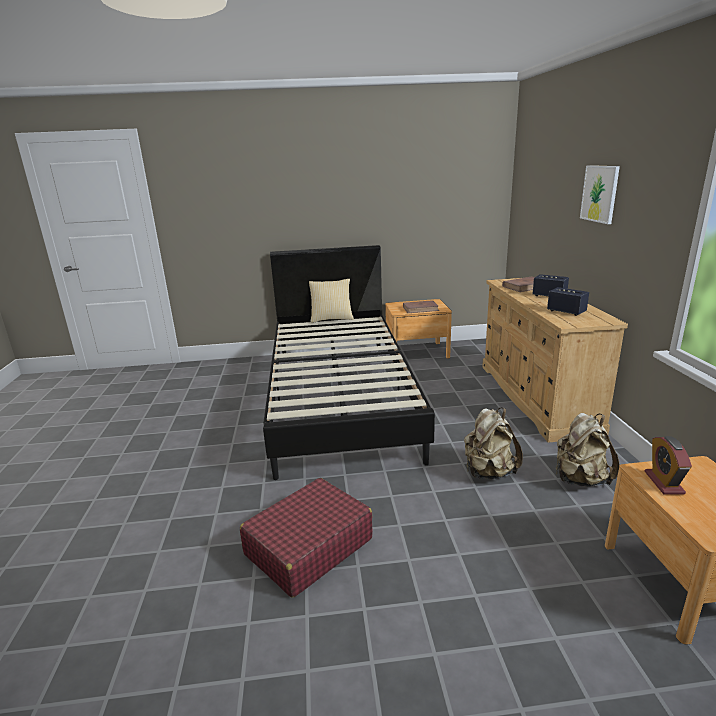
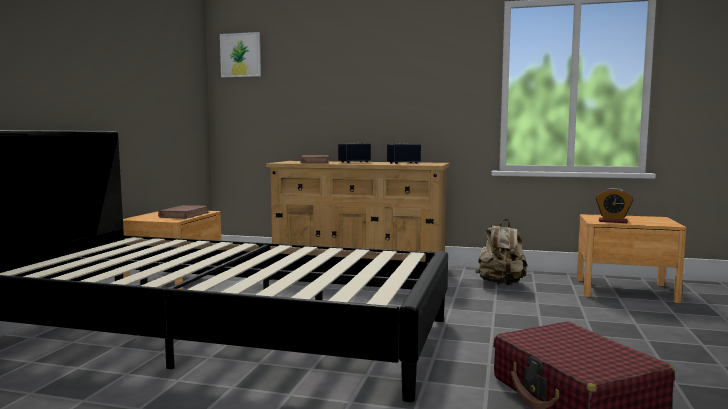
camera: 70 degrees left, 15 degrees down
(331, 319) = (70, 251): pillow -> none
(488, 472) = (473, 304): beige backpack -> none
(600, 193) = (382, 67): picture -> picture (240, 55)

